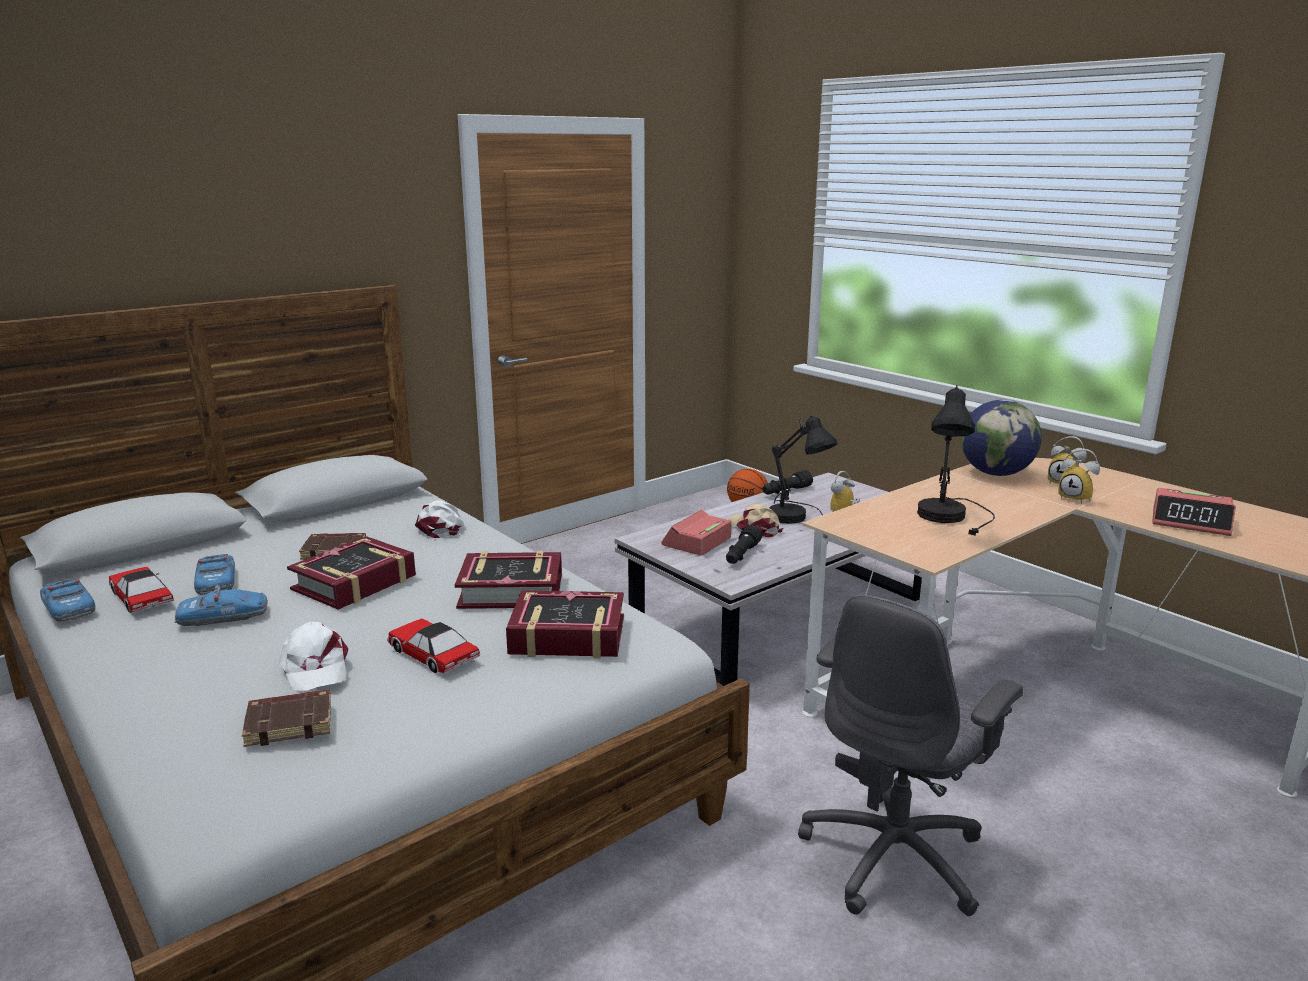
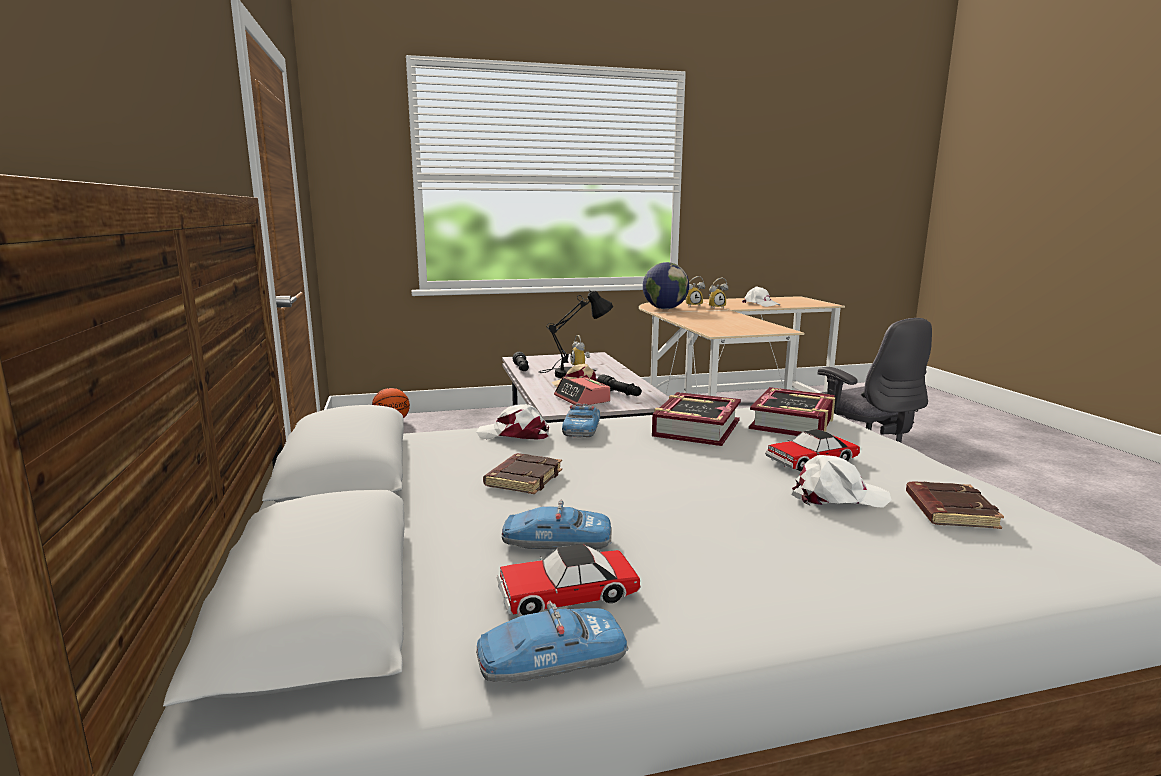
camera: 65 degrees left, 5 degrees down
(223, 617) = (679, 538): toy car -> toy car (582, 429)
(355, 583) = (632, 474): book -> none
(954, 520) = (731, 321): black table lamp -> none
(1191, 522) = (760, 304): alarm clock -> white cap

